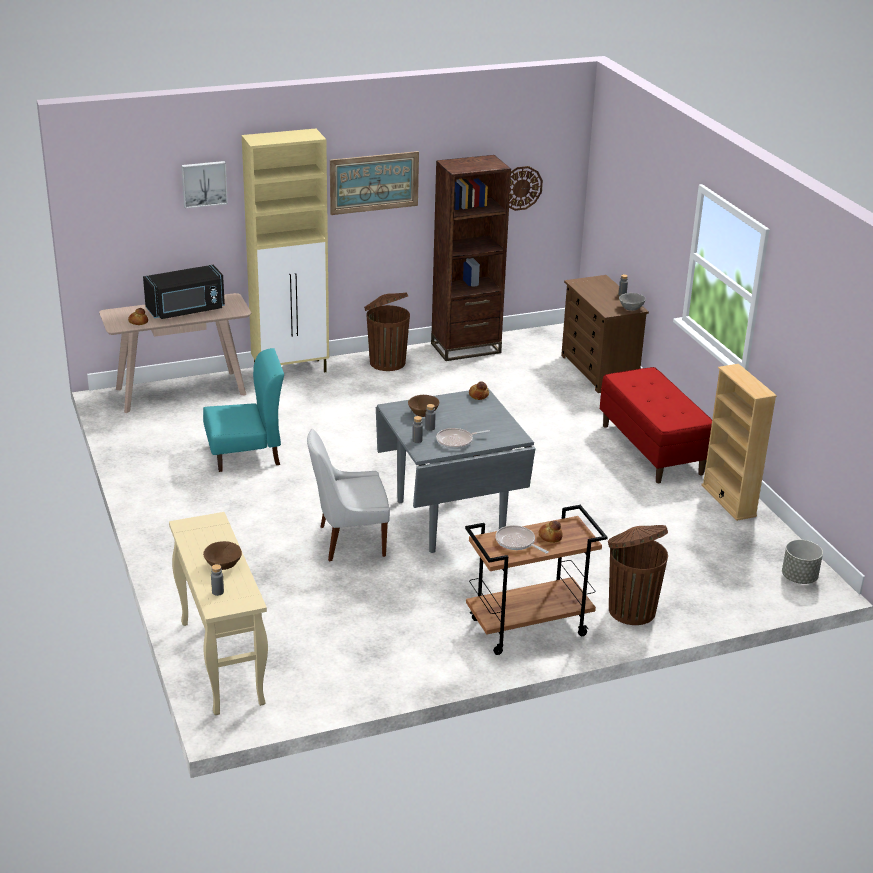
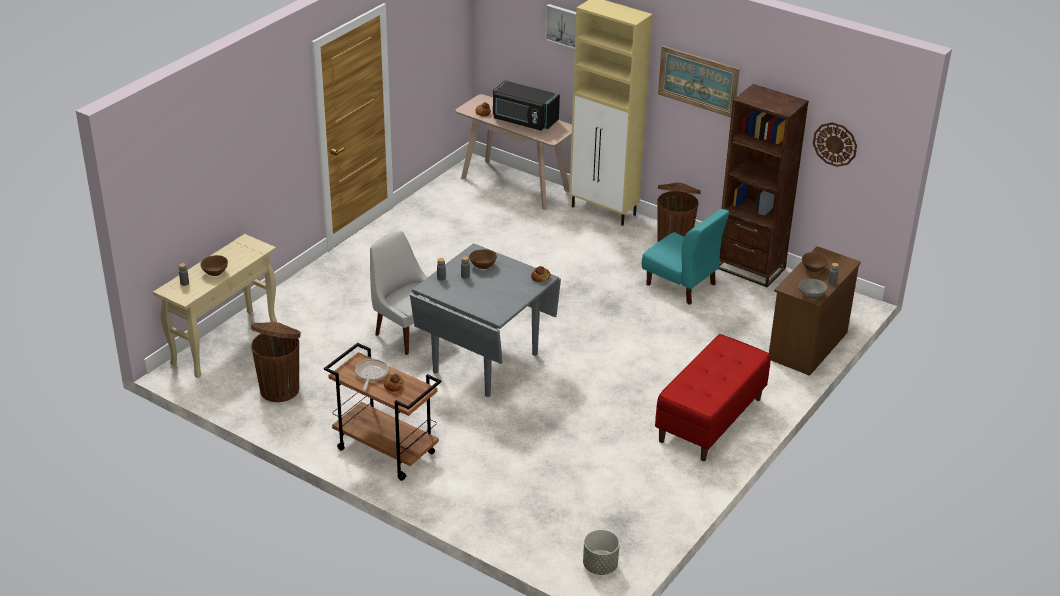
camera: 55 degrees right, 5 degrees up
(245, 454) = (466, 245): turquoise chair -> turquoise chair (681, 284)
(457, 441) = (459, 294): frying pan -> none
(594, 293) = (813, 268): none -> brown bowl
(630, 610) = (458, 491): brown trash can -> brown trash can (280, 389)
(728, 501) = (677, 489): beige bookcase -> none

